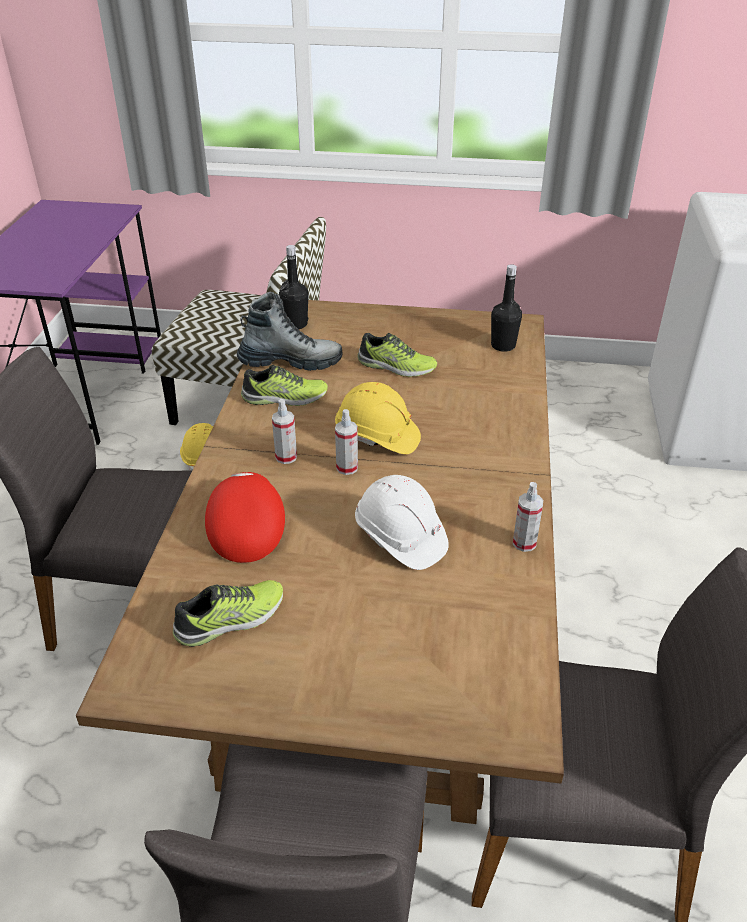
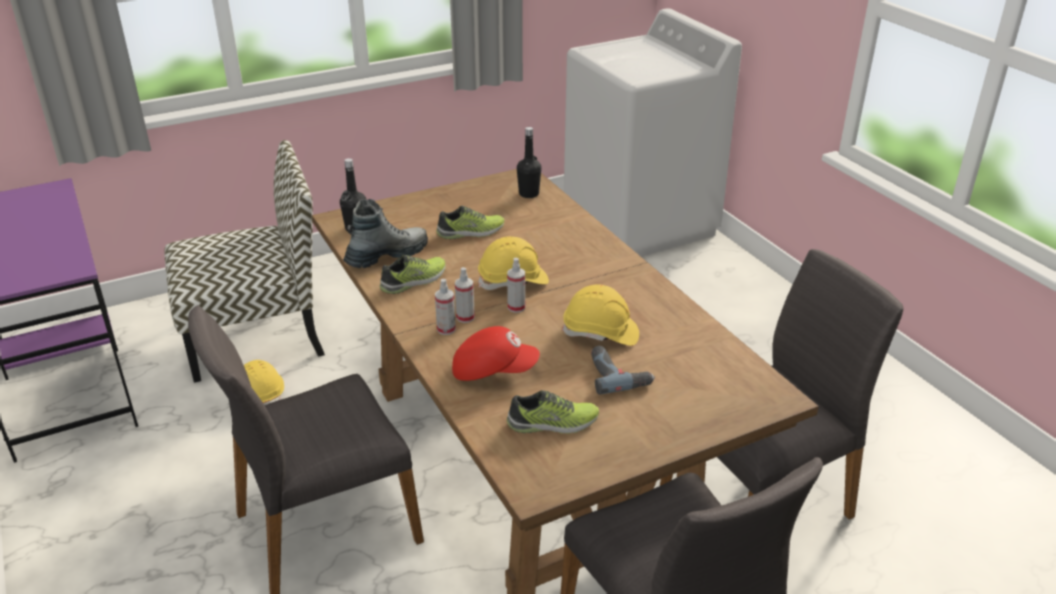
camera: 35 degrees left, 5 degrees down
(231, 620) = (553, 423): shoe -> shoe turned 60 degrees clockwise
(245, 528) = (493, 370): red cap -> red cap turned 135 degrees clockwise
(362, 597) = (617, 374): none -> power drill
(400, 538) = (600, 333): white hard hat -> yellow hard hat
(524, 543) = (675, 305): spray bottle -> spray bottle (446, 329)

